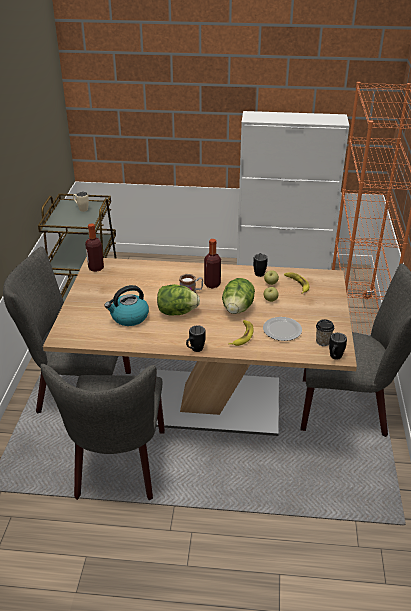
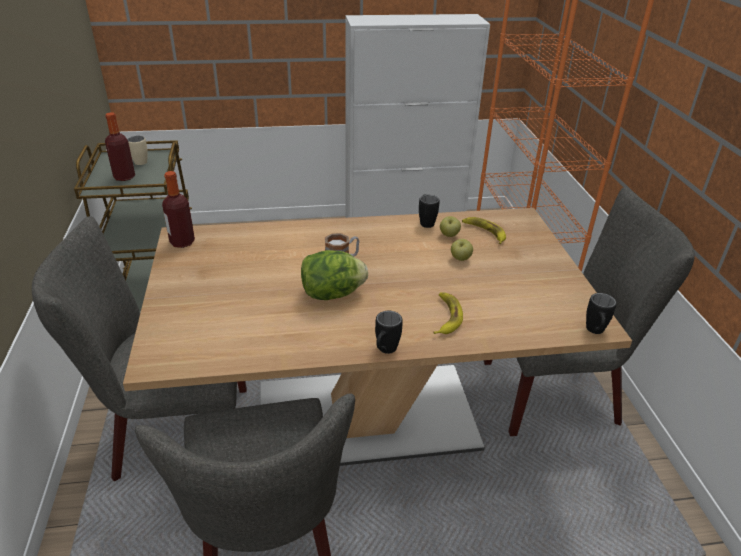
camera: 15 degrees left, 0 degrees up
(129, 317) = (259, 312): kettle -> none
(212, 284) = (368, 246): bottle -> bottle (124, 177)
(237, 309) = (420, 277): lettuce -> none
(281, 330) = (498, 301): plate -> none
(323, 342) = (565, 310): cup -> none

